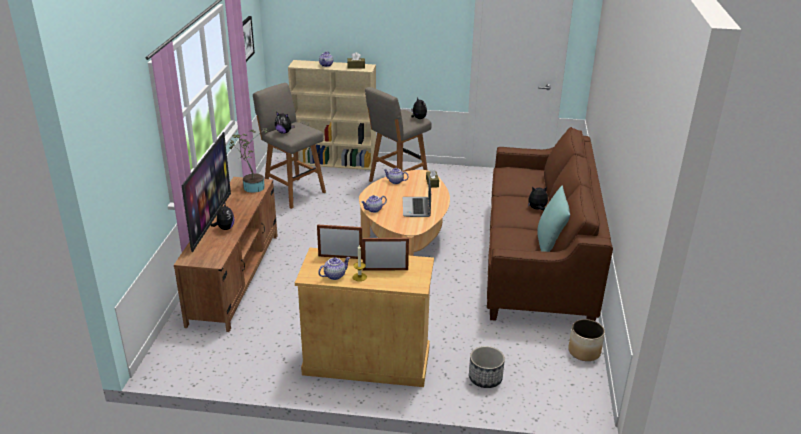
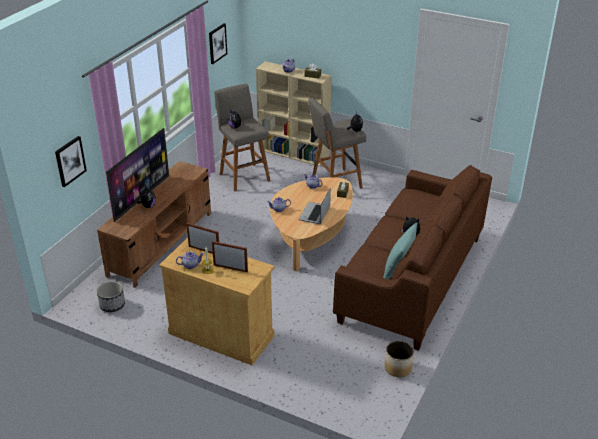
camera: 20 degrees right, 5 degrees up
(136, 175) = (70, 161): none -> picture
(251, 187) = (187, 173): potted plant -> none
(485, 378) = (303, 370): planter -> planter (112, 305)

